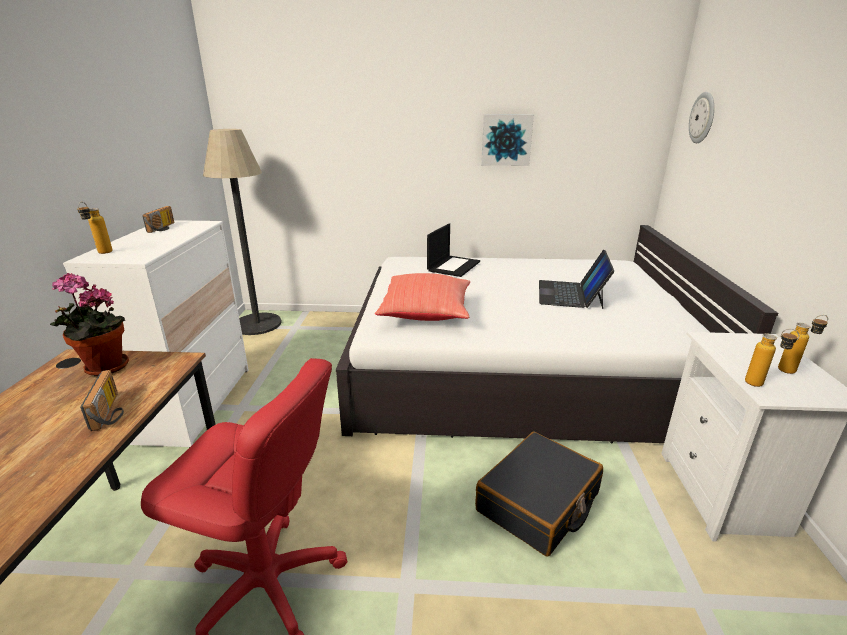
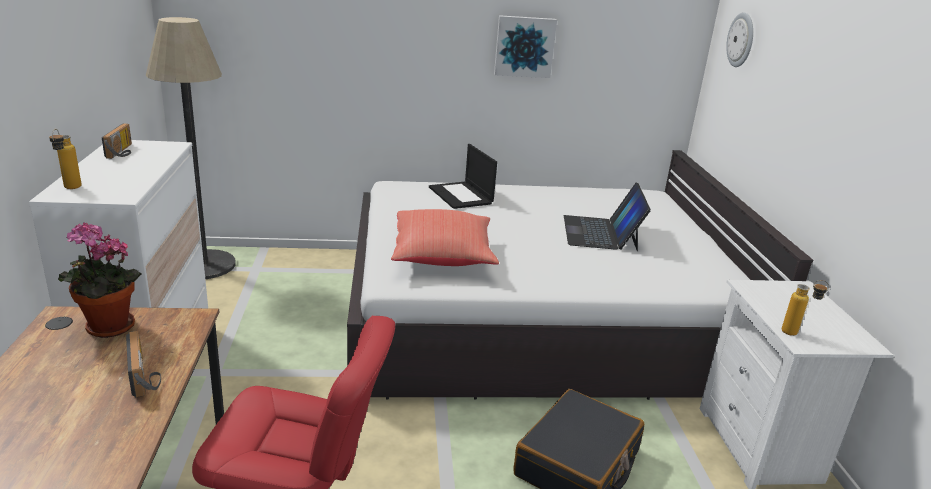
camera: 10 degrees left, 0 degrees up
(453, 266) = (461, 195): laptop -> laptop turned 135 degrees clockwise
(793, 370) = (825, 319): bottle -> none

